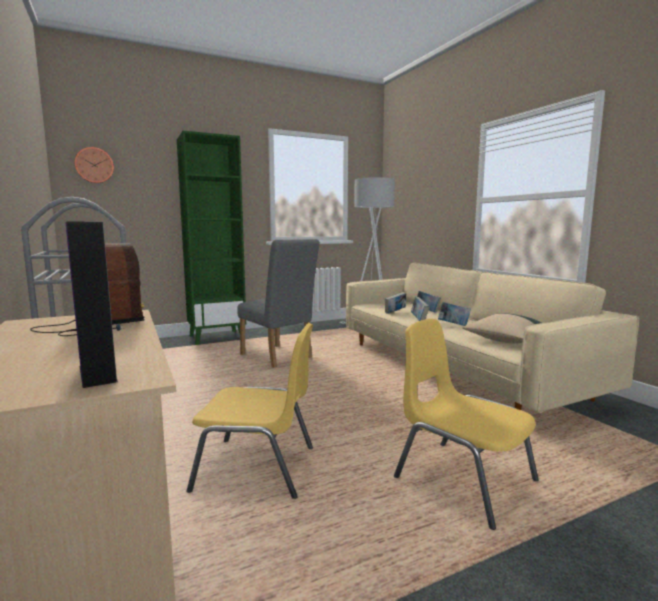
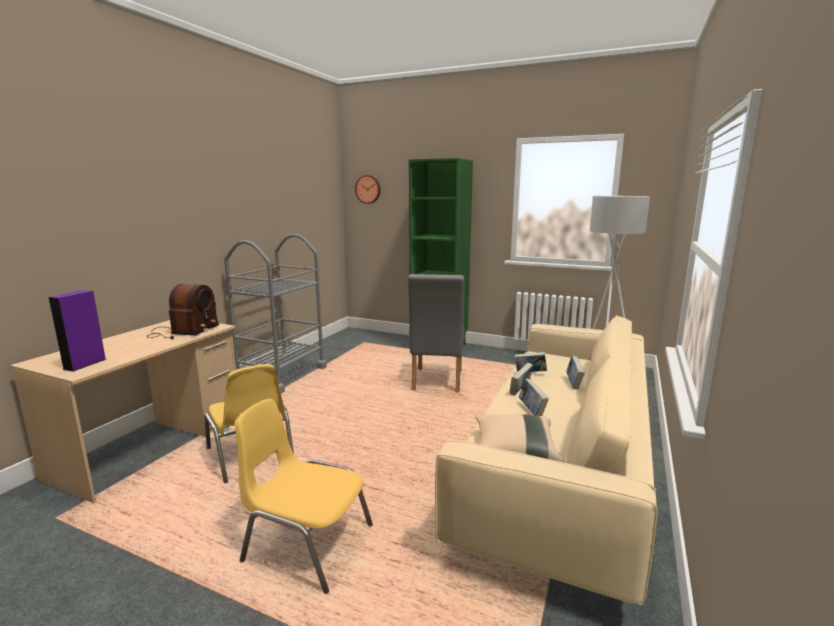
camera: 50 degrees right, 5 degrees up
(462, 479) = (307, 543): yellow chair -> yellow chair turned 75 degrees counterclockwise

